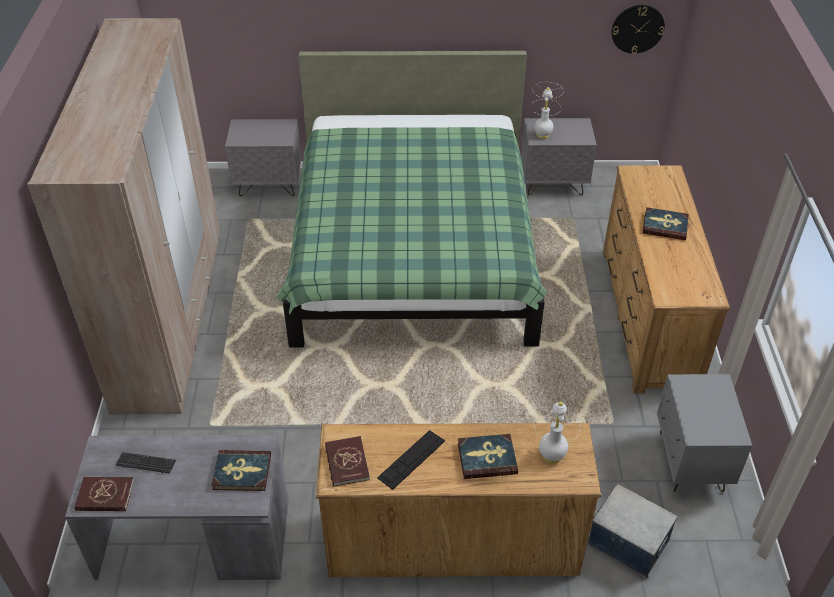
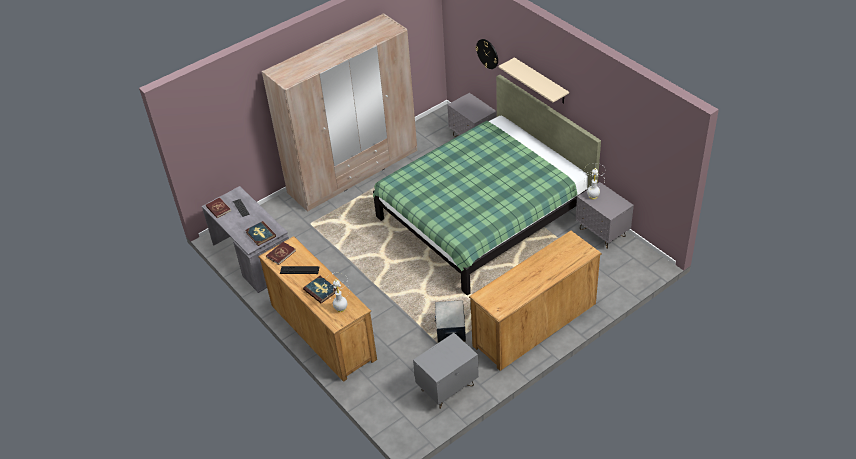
camera: 55 degrees right, 0 degrees up
(388, 19) = (541, 81): none -> beige shelf
(628, 543) = (376, 389): storage box -> storage box (450, 329)
(637, 29) = (661, 163): wall clock -> wall clock (487, 53)
(665, 226) = (538, 270): book -> none

